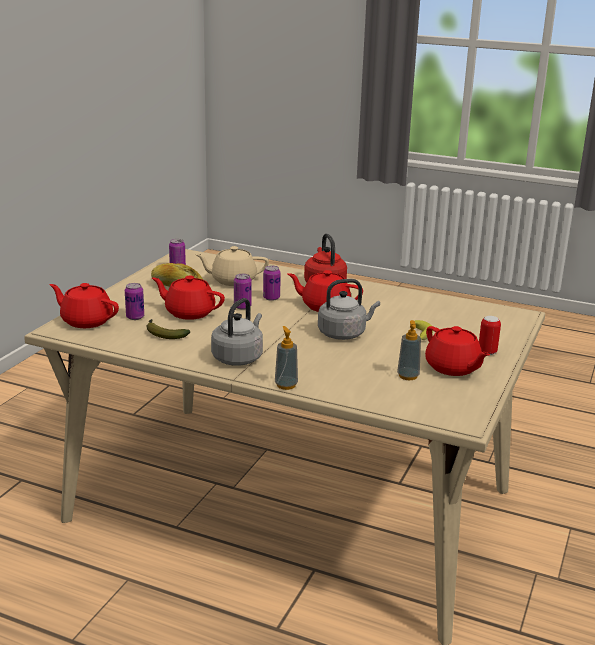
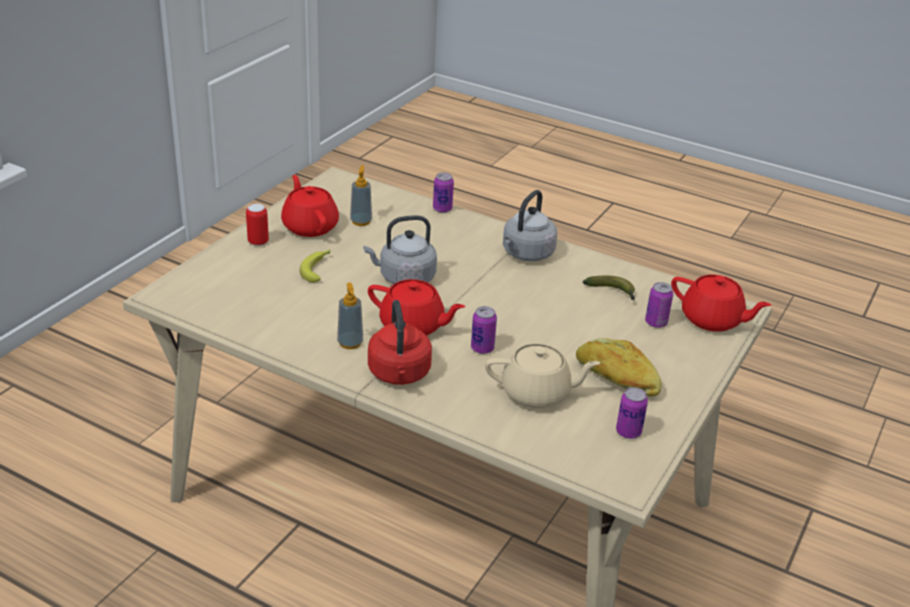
camera: 175 degrees left, 10 degrees up
(189, 312) = (590, 326): red teapot -> none
(242, 307) = (522, 333): can -> can (442, 209)
(286, 385) = (481, 221): soap dispenser -> soap dispenser (350, 343)

